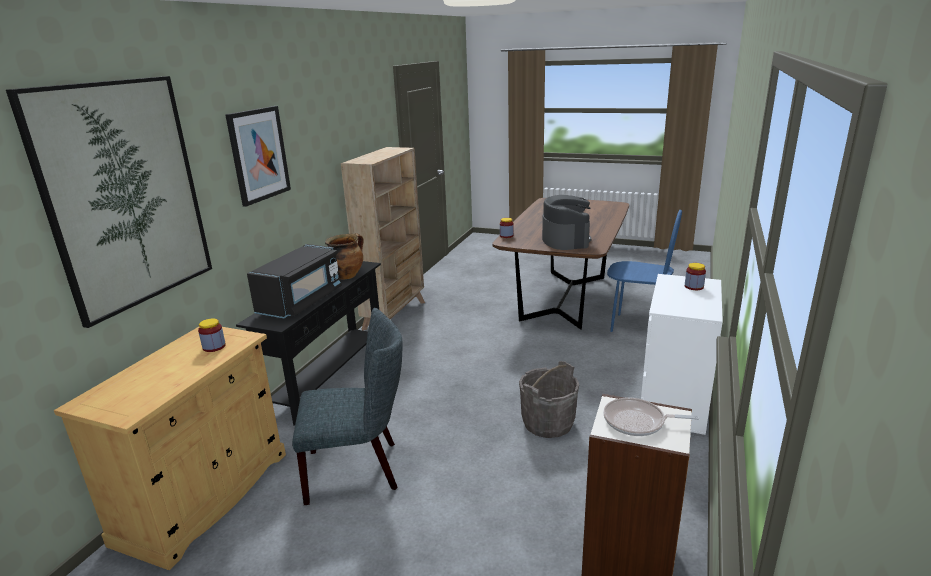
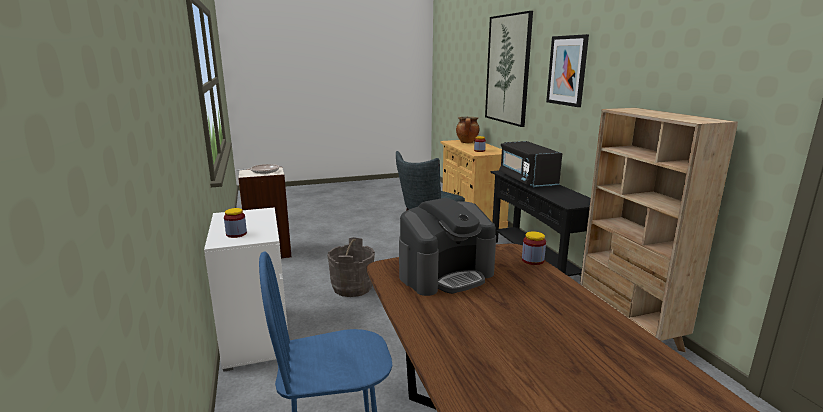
camera: 140 degrees right, 5 degrees down
(347, 275) = (554, 195): cooking pot -> cooking pot (467, 142)
(565, 240) = (446, 274): coffee machine -> coffee machine turned 75 degrees counterclockwise

